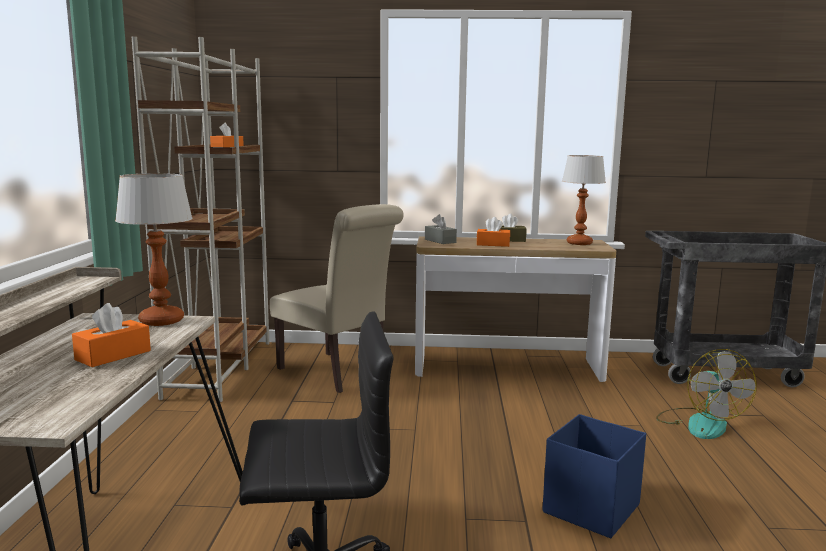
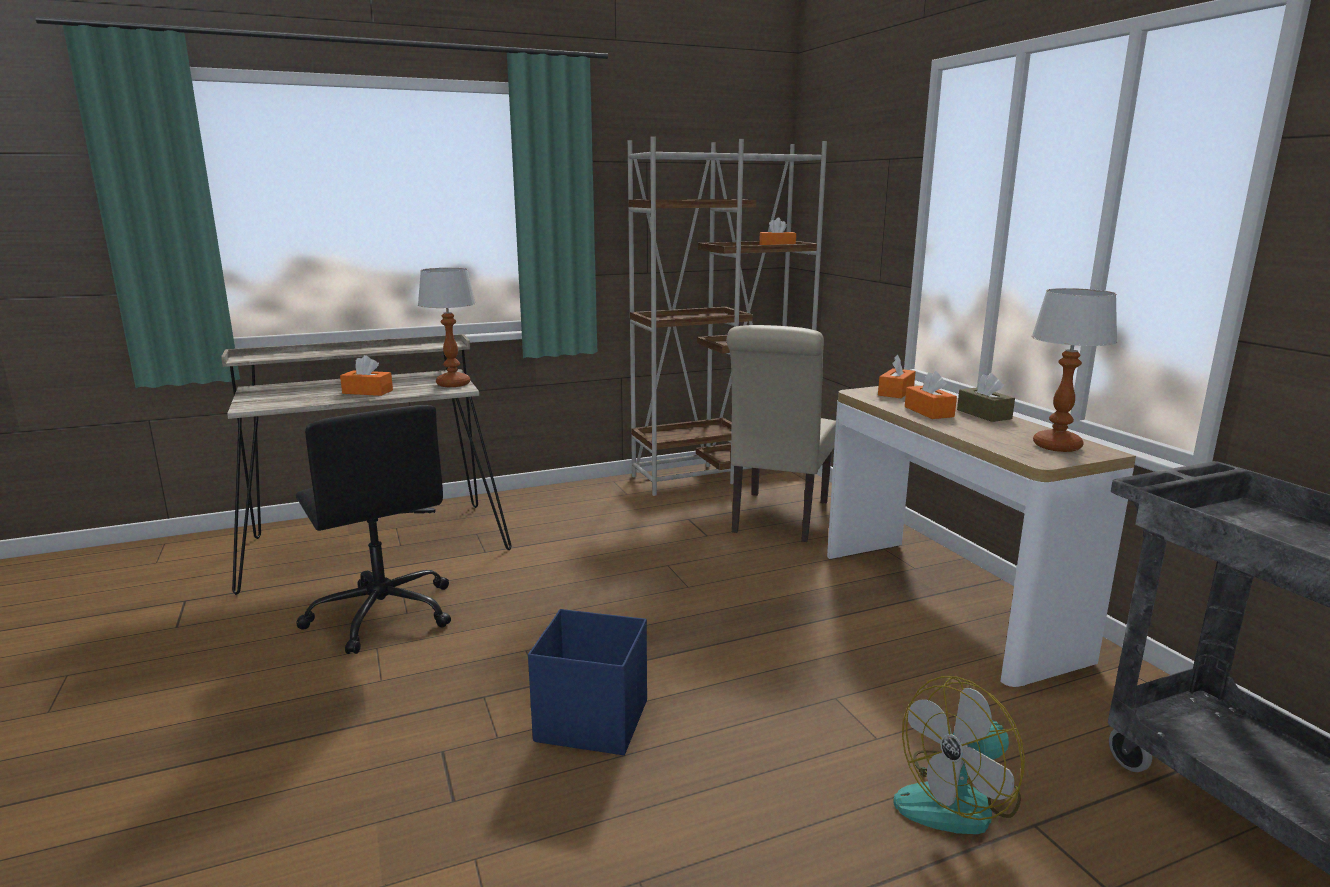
camera: 65 degrees right, 5 degrees up
(440, 241) = (896, 392): grey tissue box -> orange tissue box

